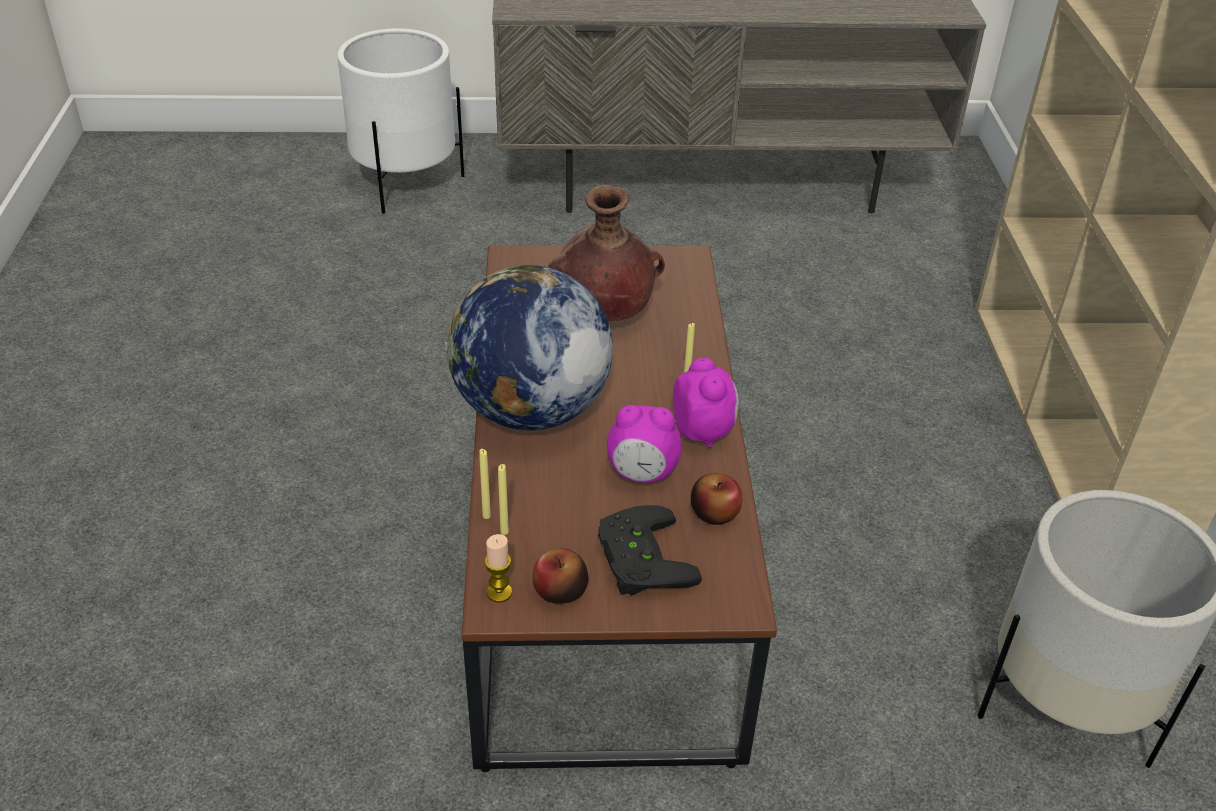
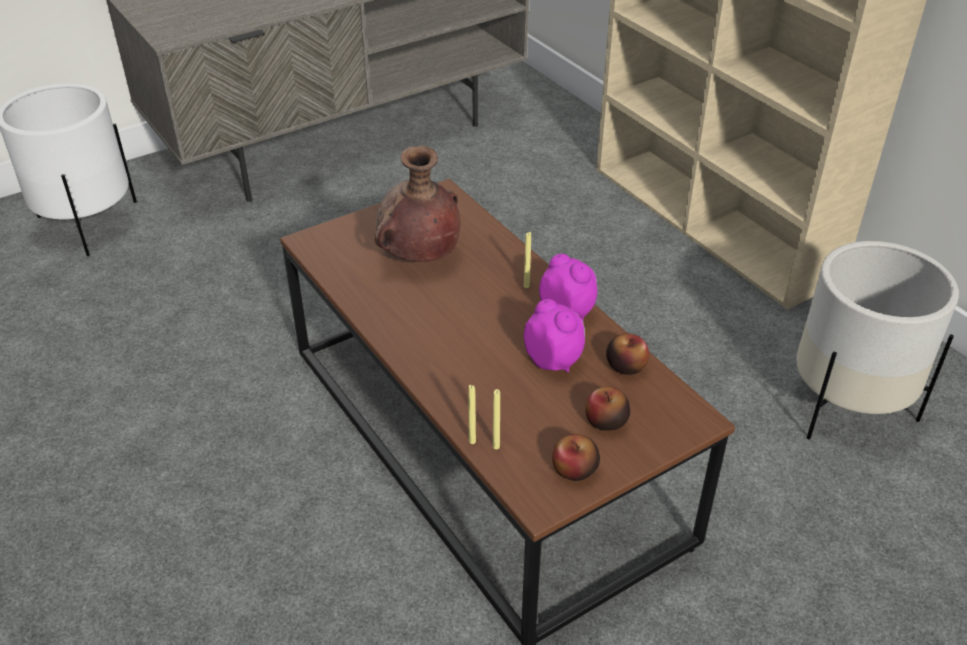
camera: 30 degrees left, 0 degrees up
(499, 592) = (534, 492): candle -> none
(529, 410) = (431, 350): globe -> none
(638, 558) = (606, 421): black game controller -> apple
(642, 474) = (553, 360): alarm clock -> alarm clock turned 105 degrees counterclockwise

